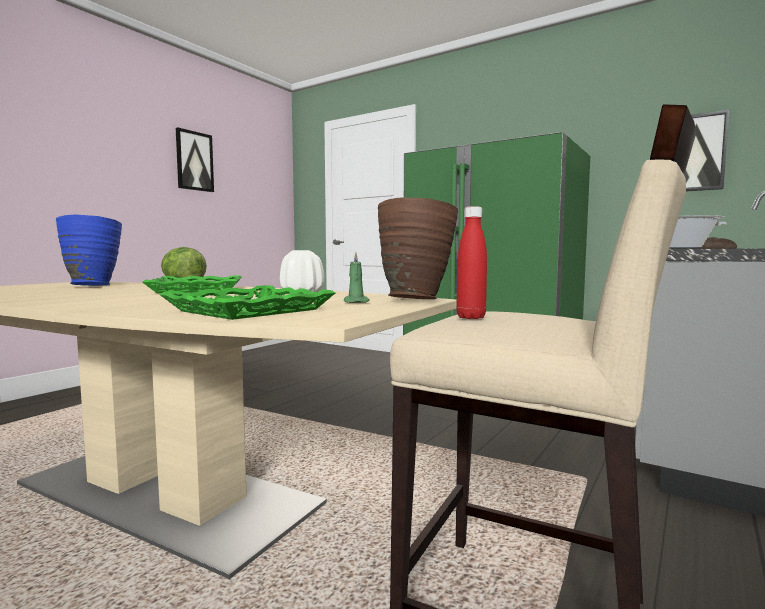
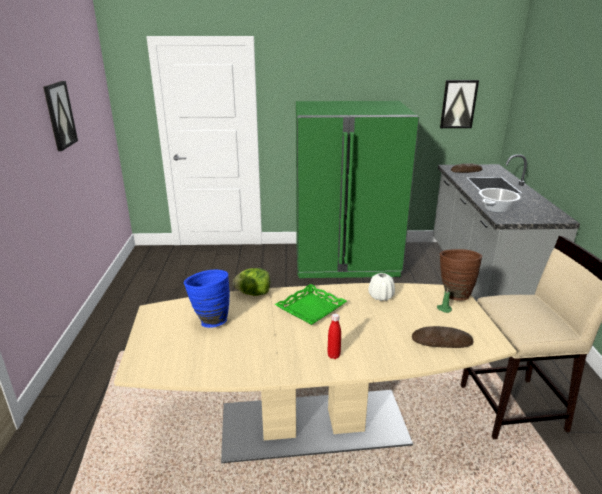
camera: 35 degrees left, 20 degrees up
(250, 310) = (441, 341): green tray -> bread
(471, 317) = (518, 318): red bottle -> red bottle (333, 355)

